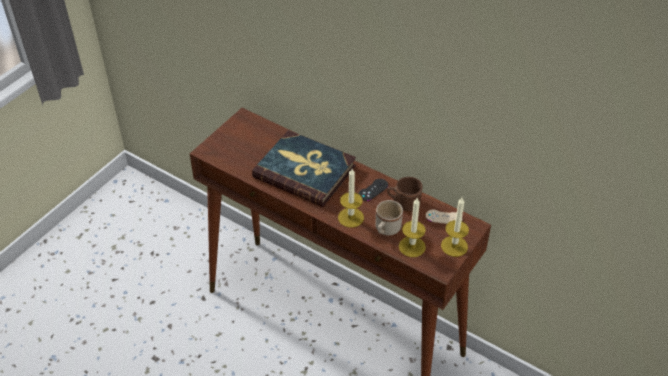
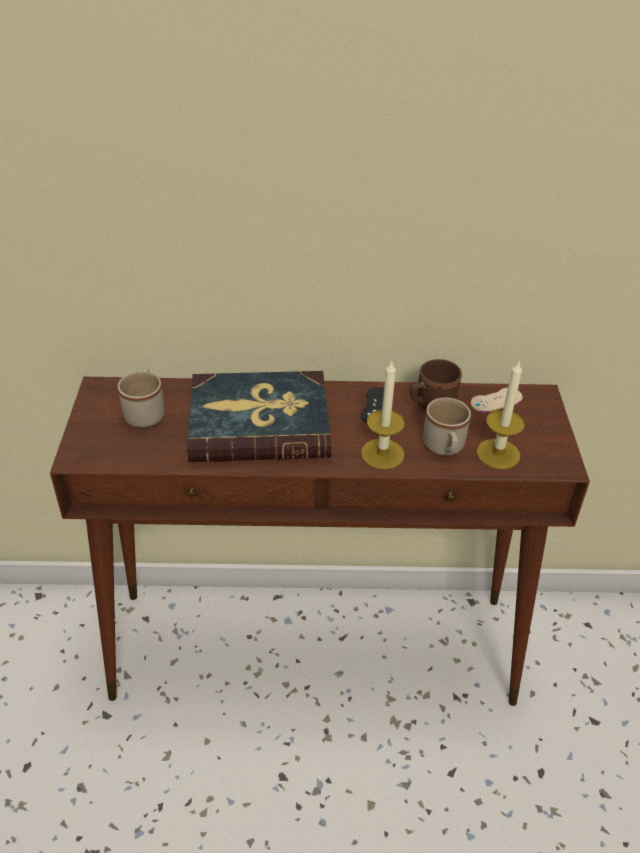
camera: 35 degrees left, 5 degrees down
(255, 141) = (145, 412): none -> beige mug
(454, 246) = (546, 429): candle -> none

